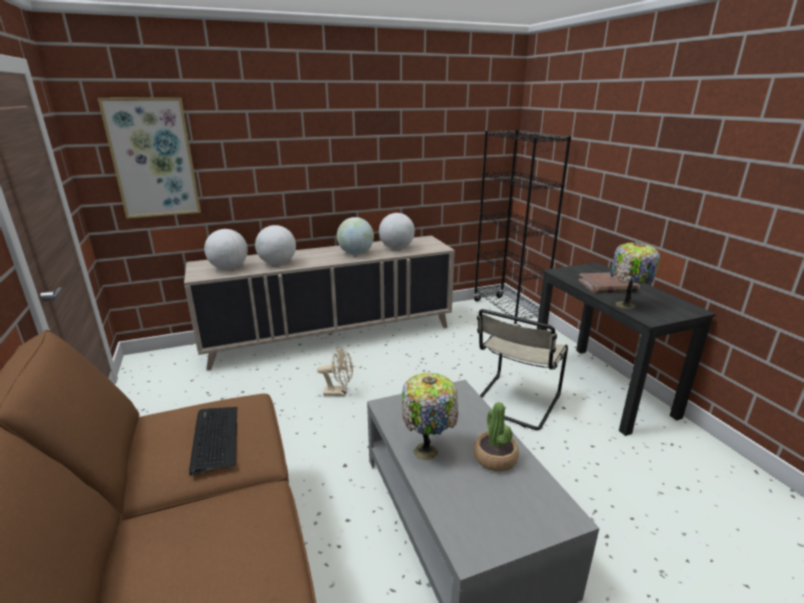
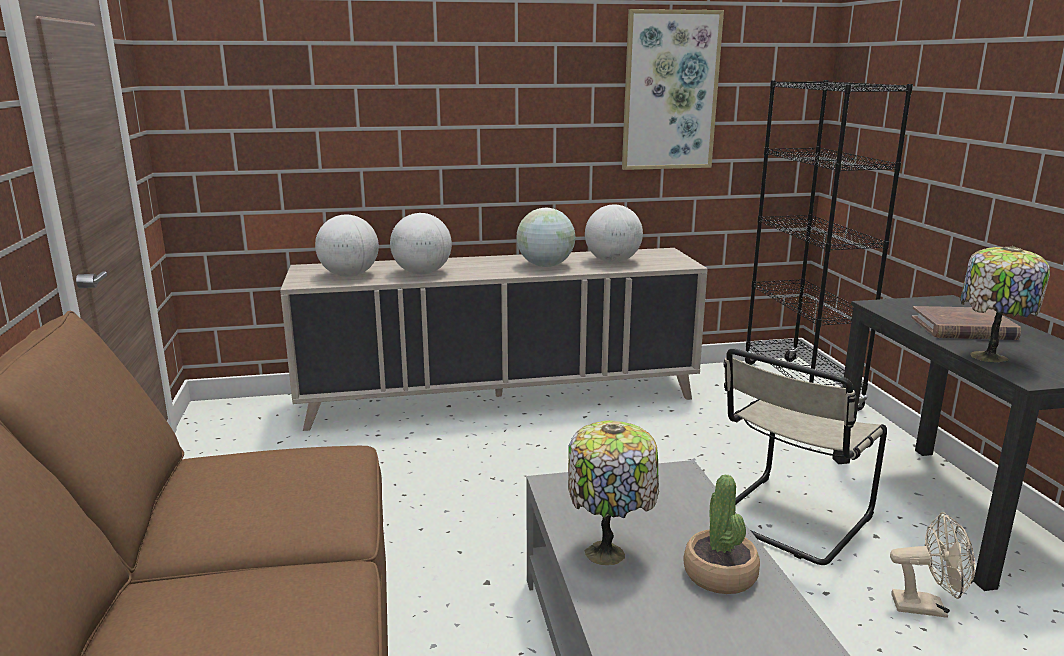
camera: 10 degrees right, 5 degrees down
(153, 158) = (257, 109): picture -> picture (670, 91)
(215, 438) = (280, 492): keyboard -> none
(339, 392) = (498, 478): beige fan -> beige fan (927, 607)

